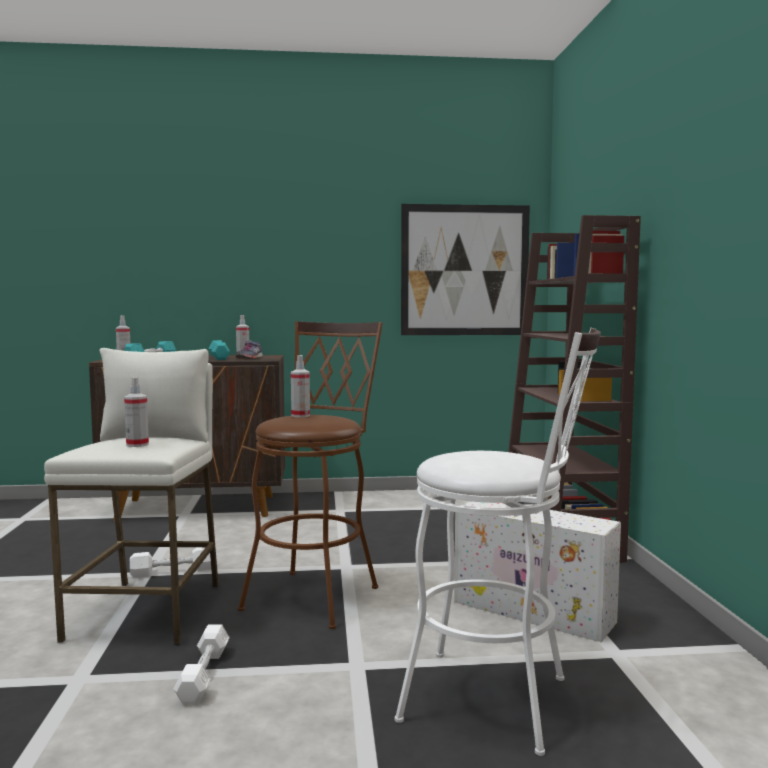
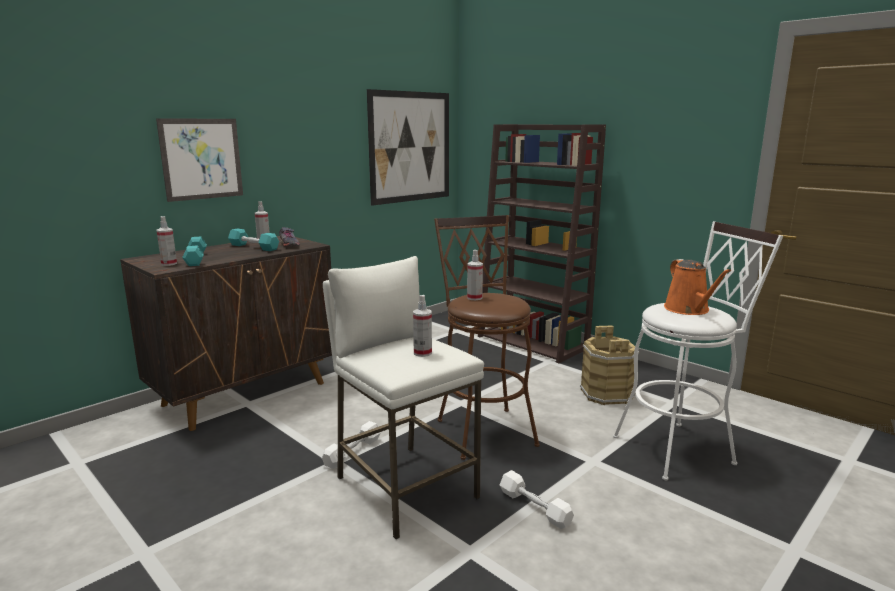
camera: 40 degrees left, 10 degrees up
(202, 273) = (201, 159): none -> picture
(487, 458) = (689, 310): none -> orange watering can
(535, 612) = (607, 394): white storage box -> brown bucket

